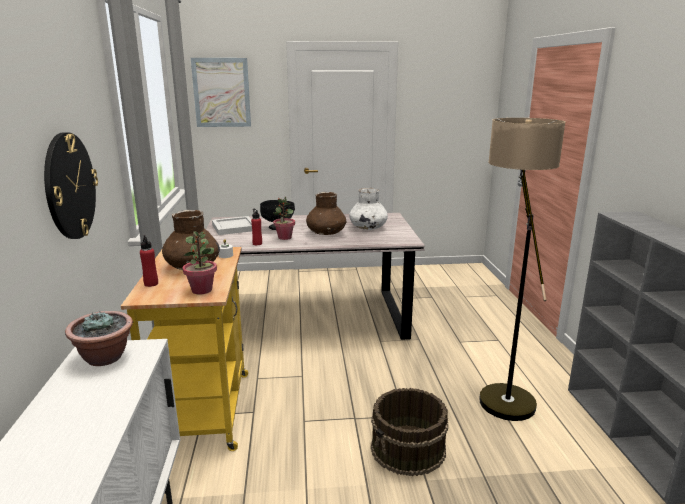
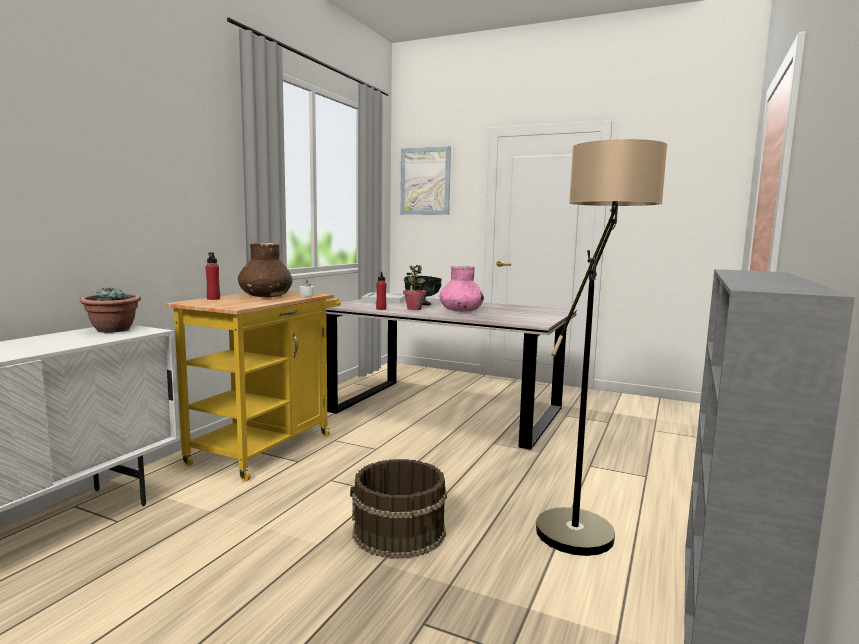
camera: 30 degrees right, 10 degrees down
(70, 186) = (151, 196): wall clock -> none
(202, 290) = (237, 304): potted plant -> none
(326, 233) = (461, 311): brown vase -> pink vase
(368, 227) = (513, 313): white vase -> none

